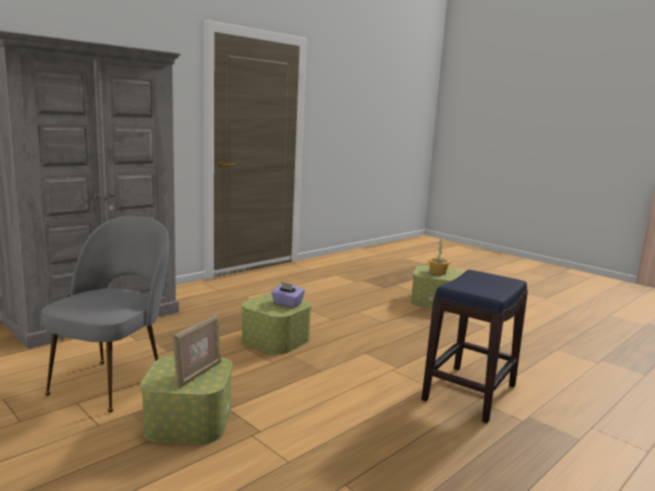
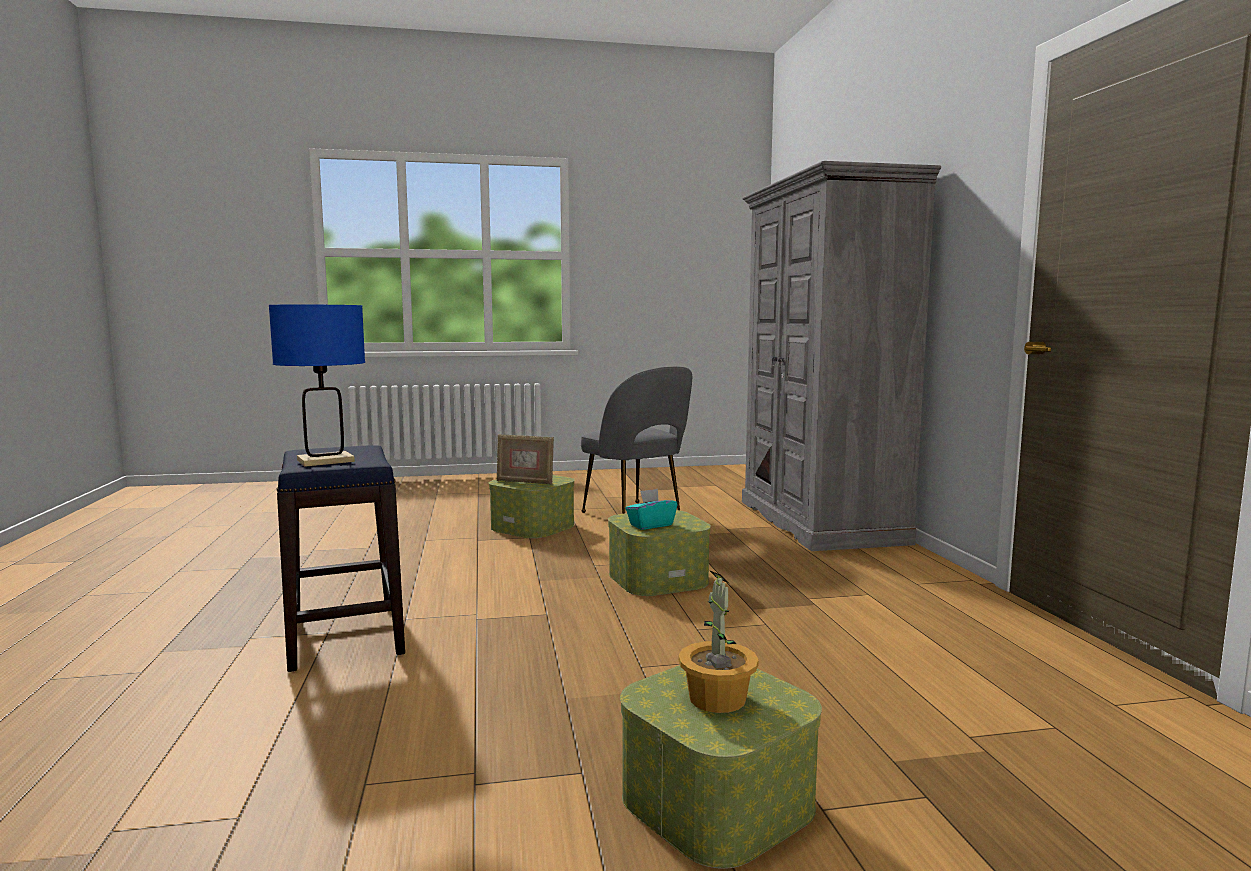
camera: 125 degrees right, 5 degrees down
(198, 373) = (525, 482): picture frame -> picture frame turned 45 degrees counterclockwise
(287, 304) = (651, 525): purple tissue box -> turquoise tissue box
(494, 280) = (325, 461): none -> blue table lamp

